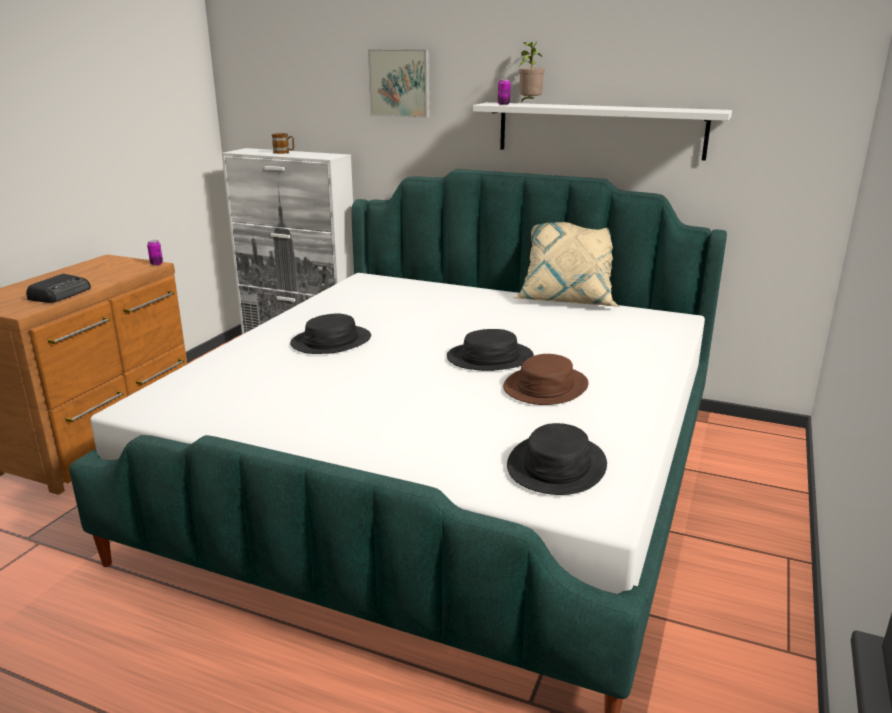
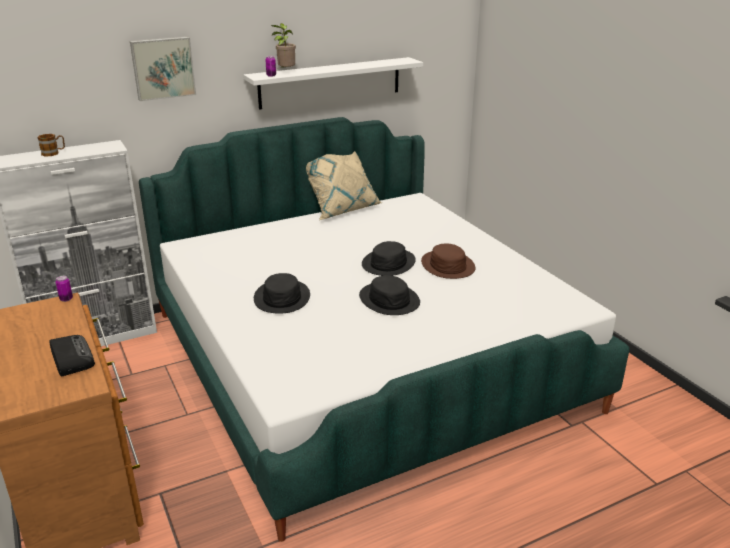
camera: 50 degrees left, 5 degrees up
(557, 466) = (534, 300): black hat -> black hat (389, 300)

